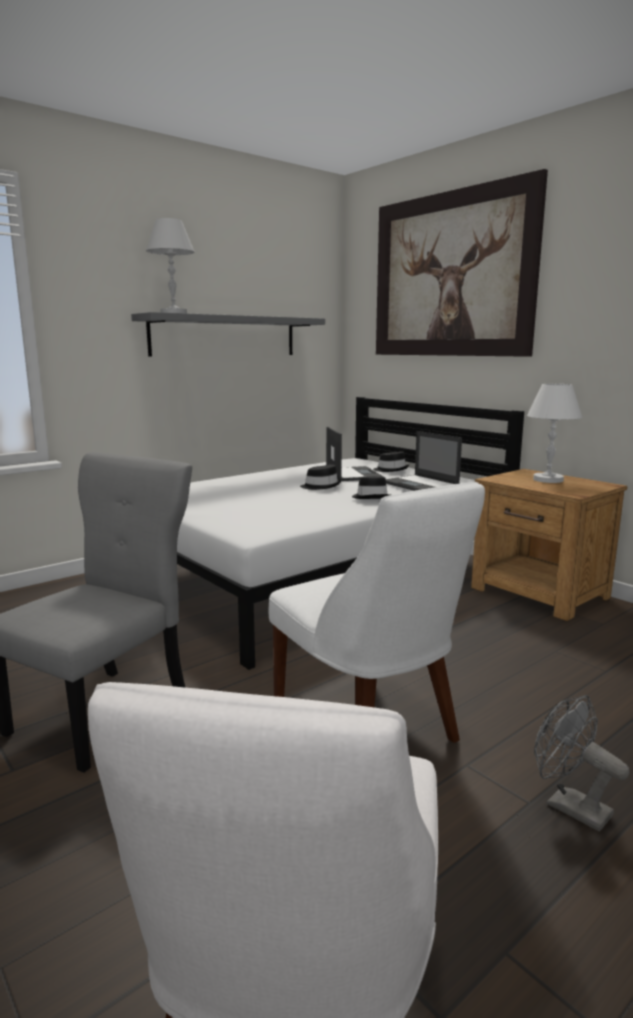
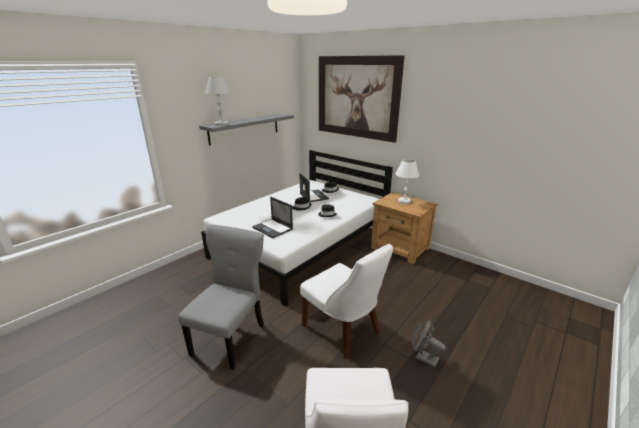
camera: 10 degrees left, 10 degrees up
(421, 485) = (347, 203): laptop -> laptop (273, 228)

